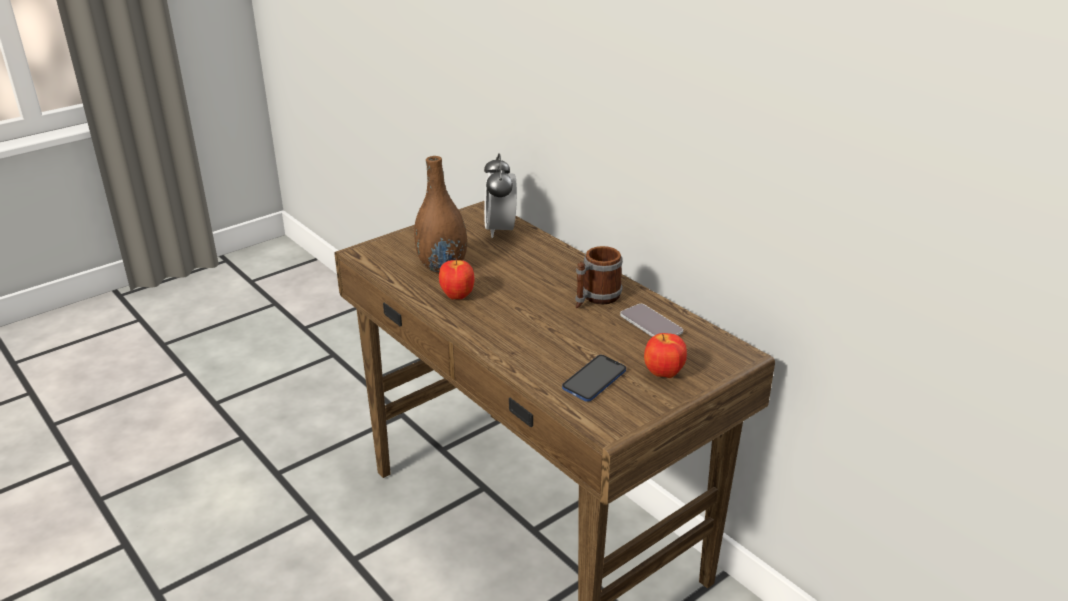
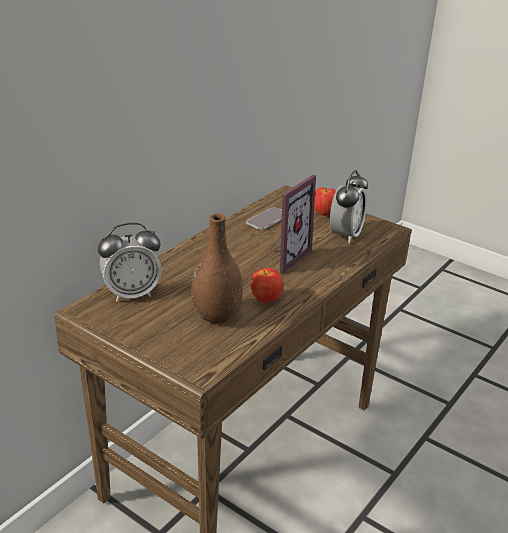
camera: 105 degrees left, 0 degrees up
(547, 321) = (283, 256): none -> picture frame
(594, 380) = (345, 235): phone -> alarm clock
(596, 298) = (242, 240): mug -> none

